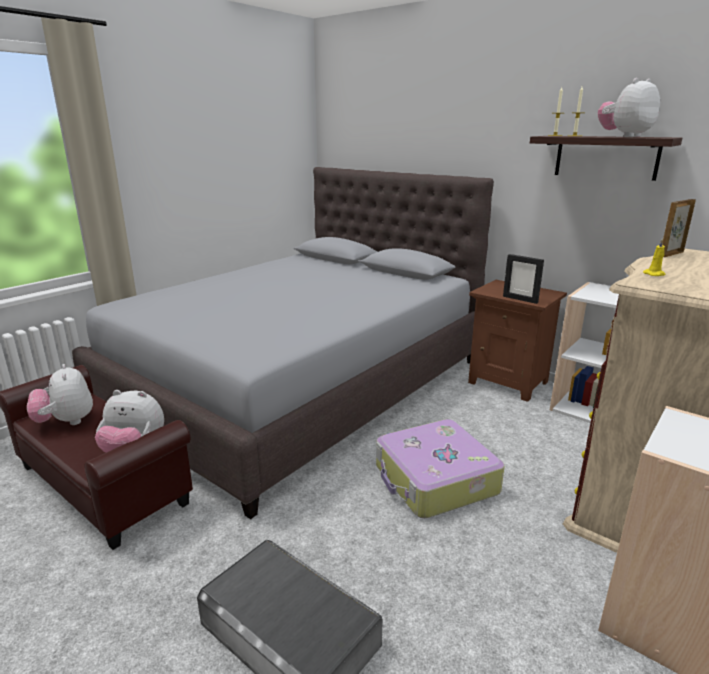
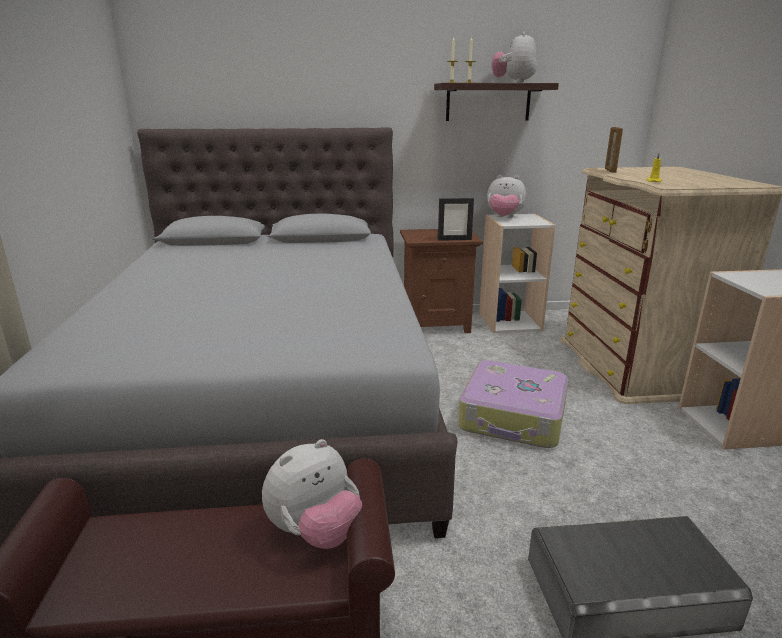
camera: 45 degrees left, 0 degrees up
(66, 422) = (138, 567): plush toy -> plush toy (504, 218)

